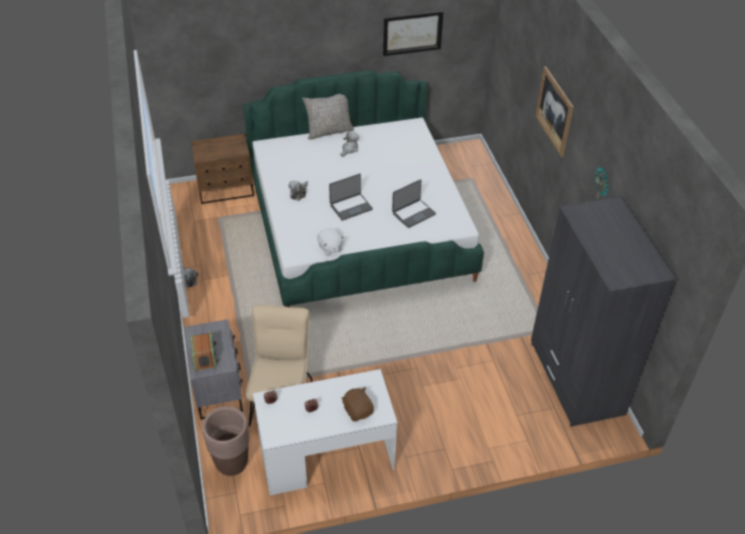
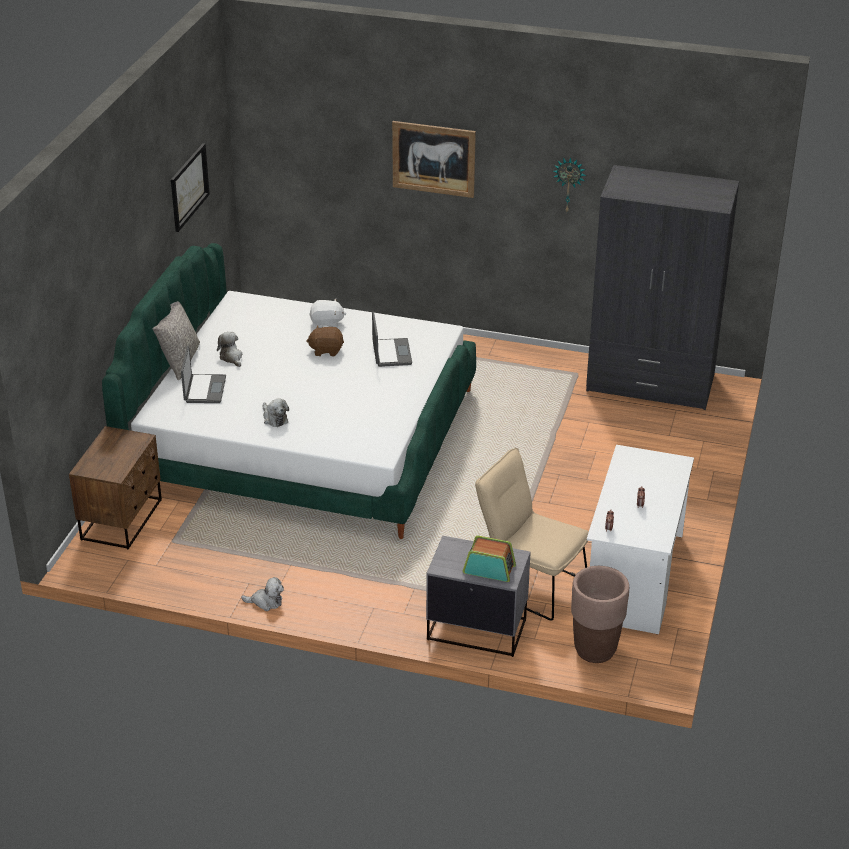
camera: 60 degrees left, 10 degrees down
(330, 248) = (393, 426): white plush toy -> white plush toy (327, 323)
(350, 207) = (337, 390): laptop -> laptop (204, 389)
(358, 411) = (662, 476): brown plush toy -> brown plush toy (326, 350)

